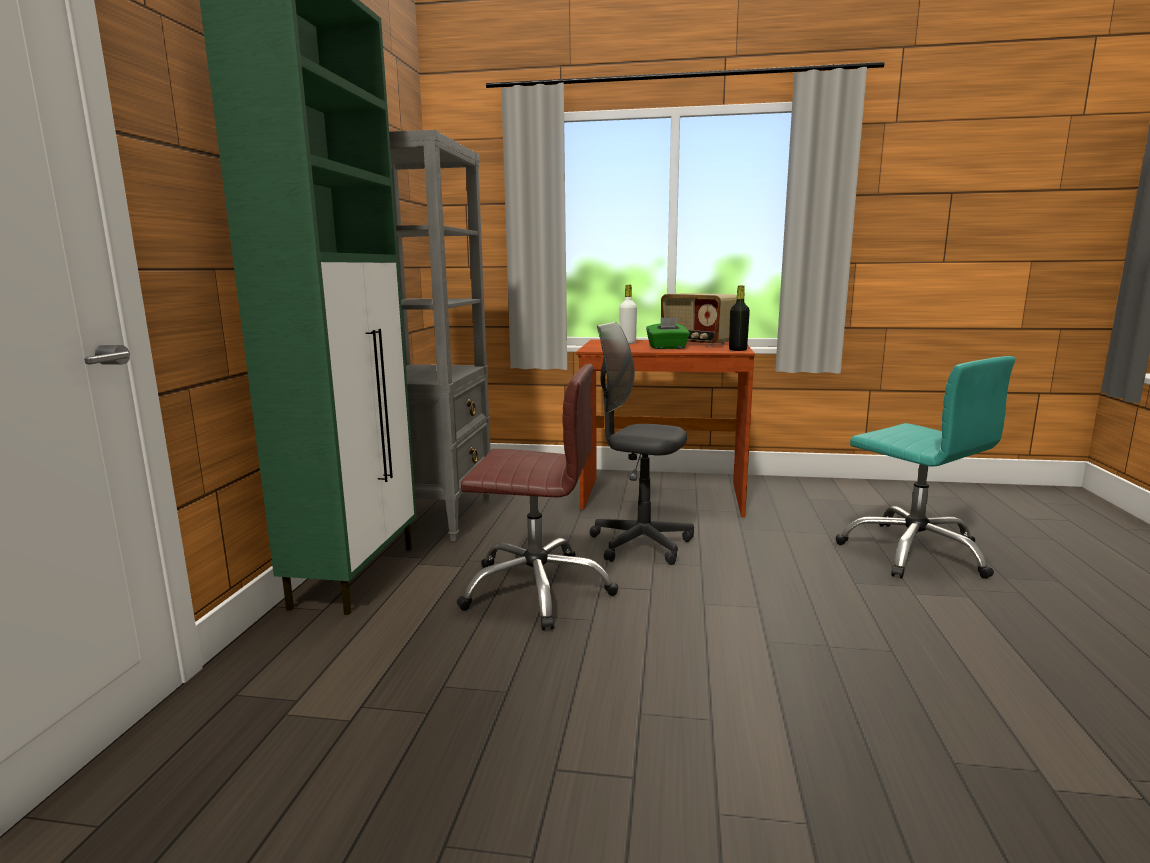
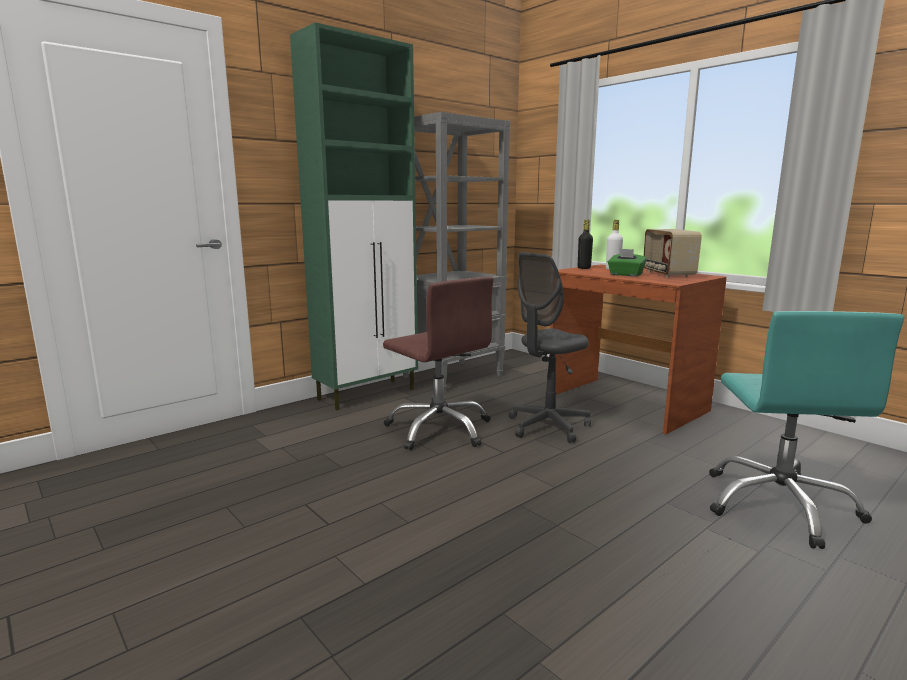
camera: 40 degrees right, 0 degrees up
(640, 544) = (548, 426): grey office chair -> grey office chair turned 105 degrees counterclockwise
(737, 350) = (675, 282): black bottle -> black bottle (584, 268)

